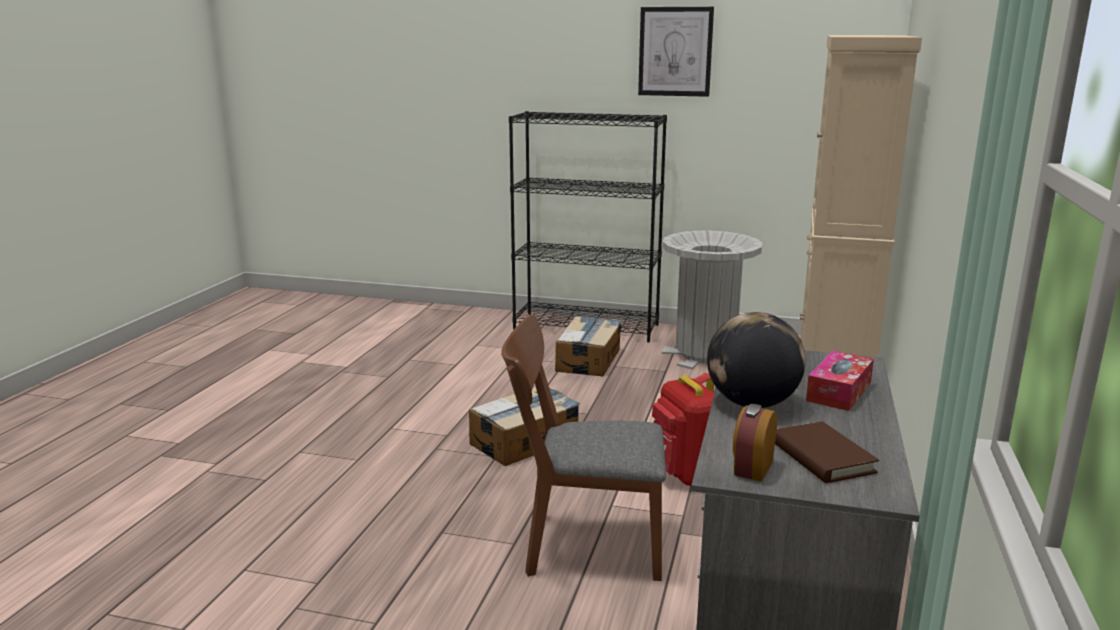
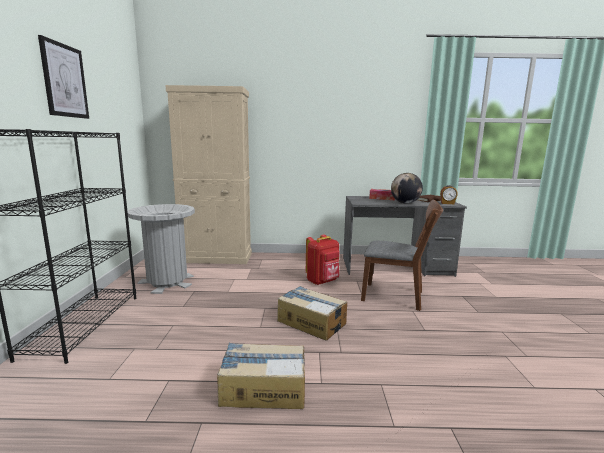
camera: 105 degrees left, 5 degrees down
(582, 545) = (398, 297): brown chair -> brown chair turned 60 degrees counterclockwise
(588, 360) = (169, 316): cardboard box -> cardboard box (263, 388)

